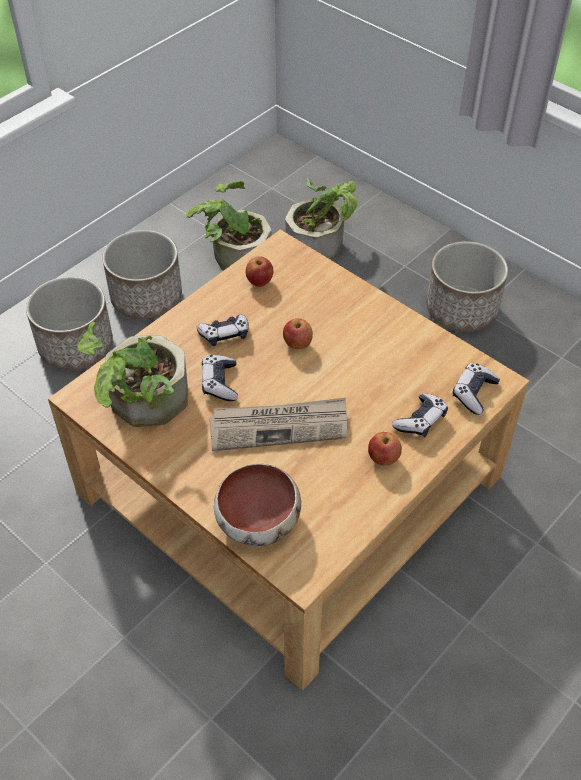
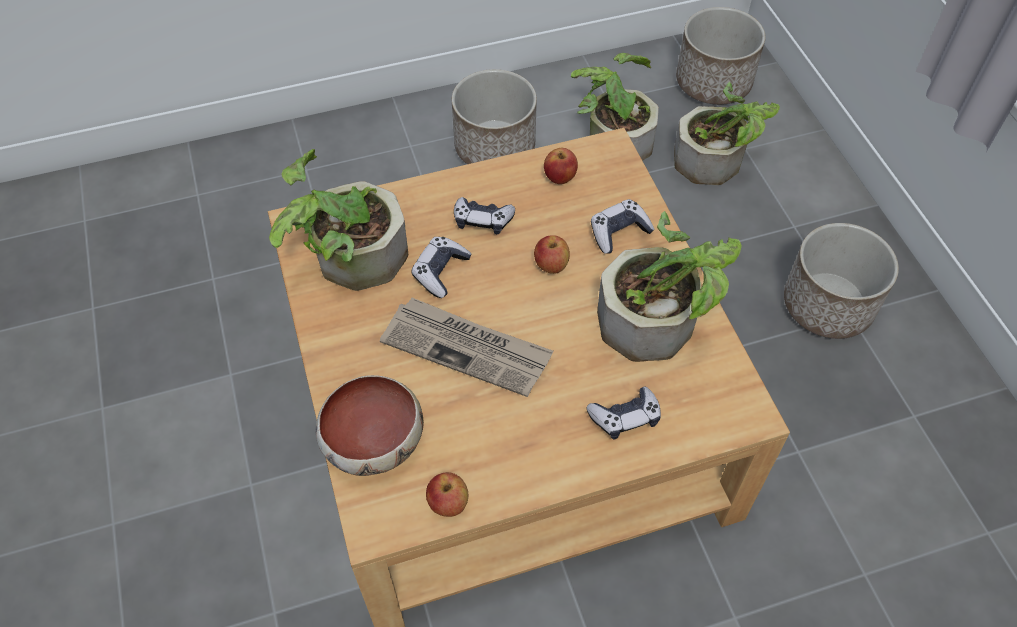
camera: 30 degrees right, 5 degrees up
(76, 346) = (396, 169): planter -> planter (713, 83)
(383, 458) = (552, 440): apple -> apple (448, 503)
(397, 347) = (659, 319): none -> potted plant
(473, 393) = (710, 415): game controller -> game controller (619, 232)

